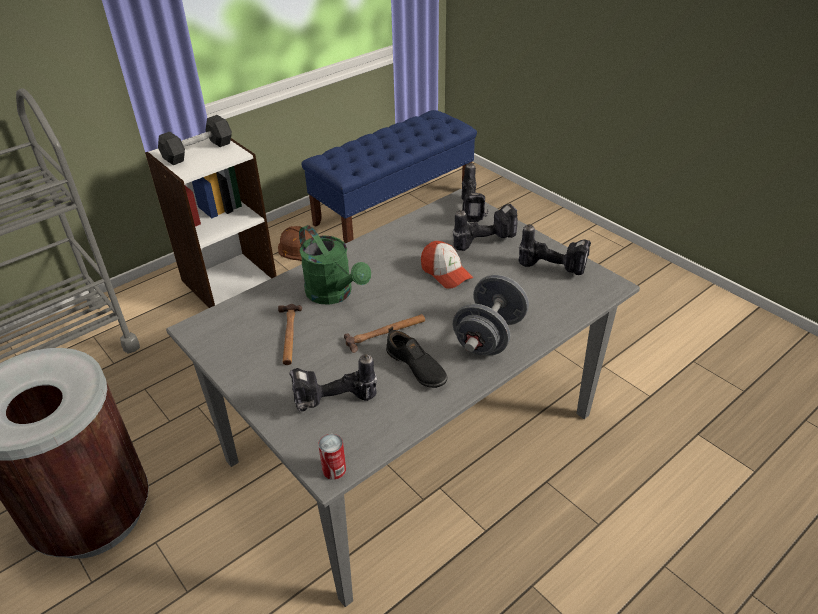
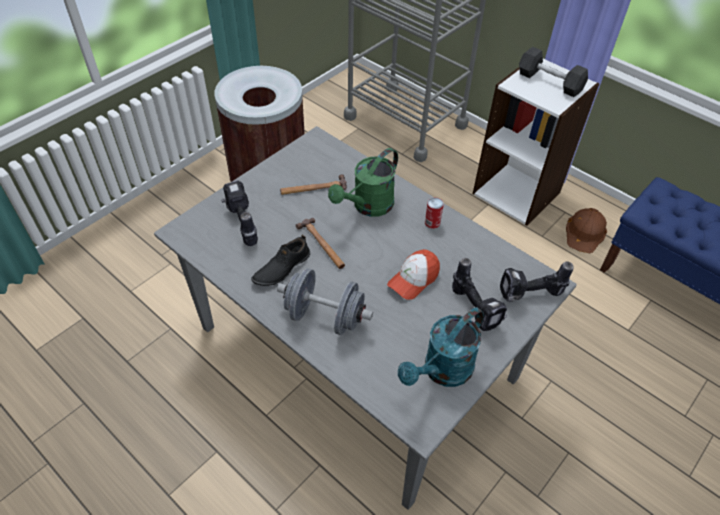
camera: 80 degrees right, 10 degrees up
(334, 469) = (180, 233): can -> can (432, 222)
(554, 267) = (442, 371): power drill -> turquoise watering can

